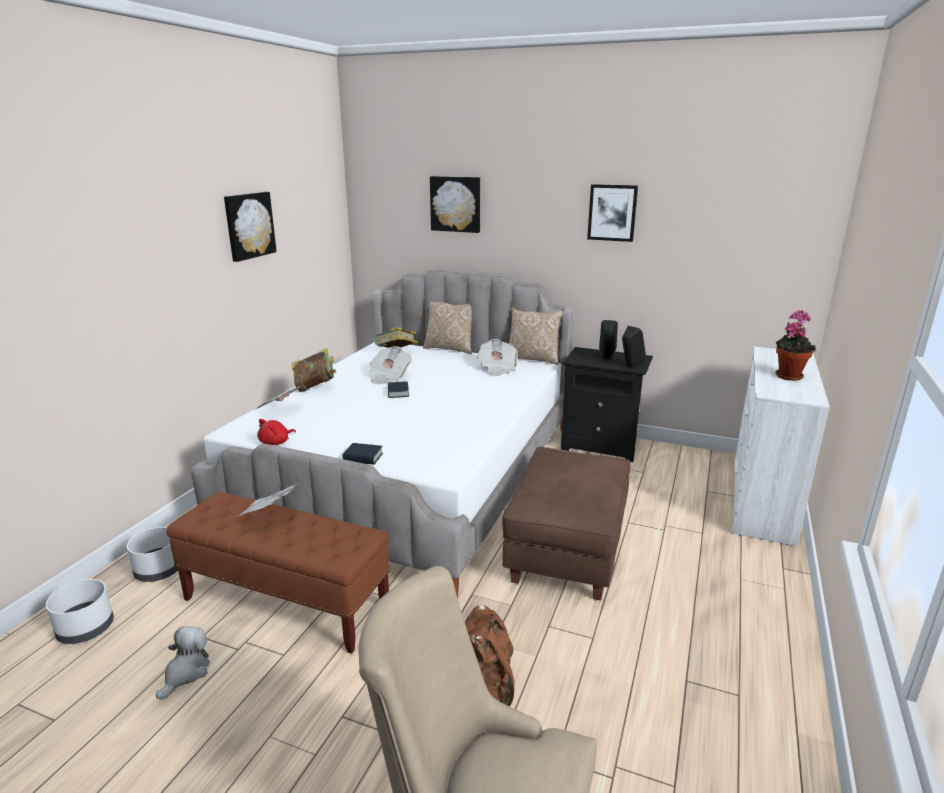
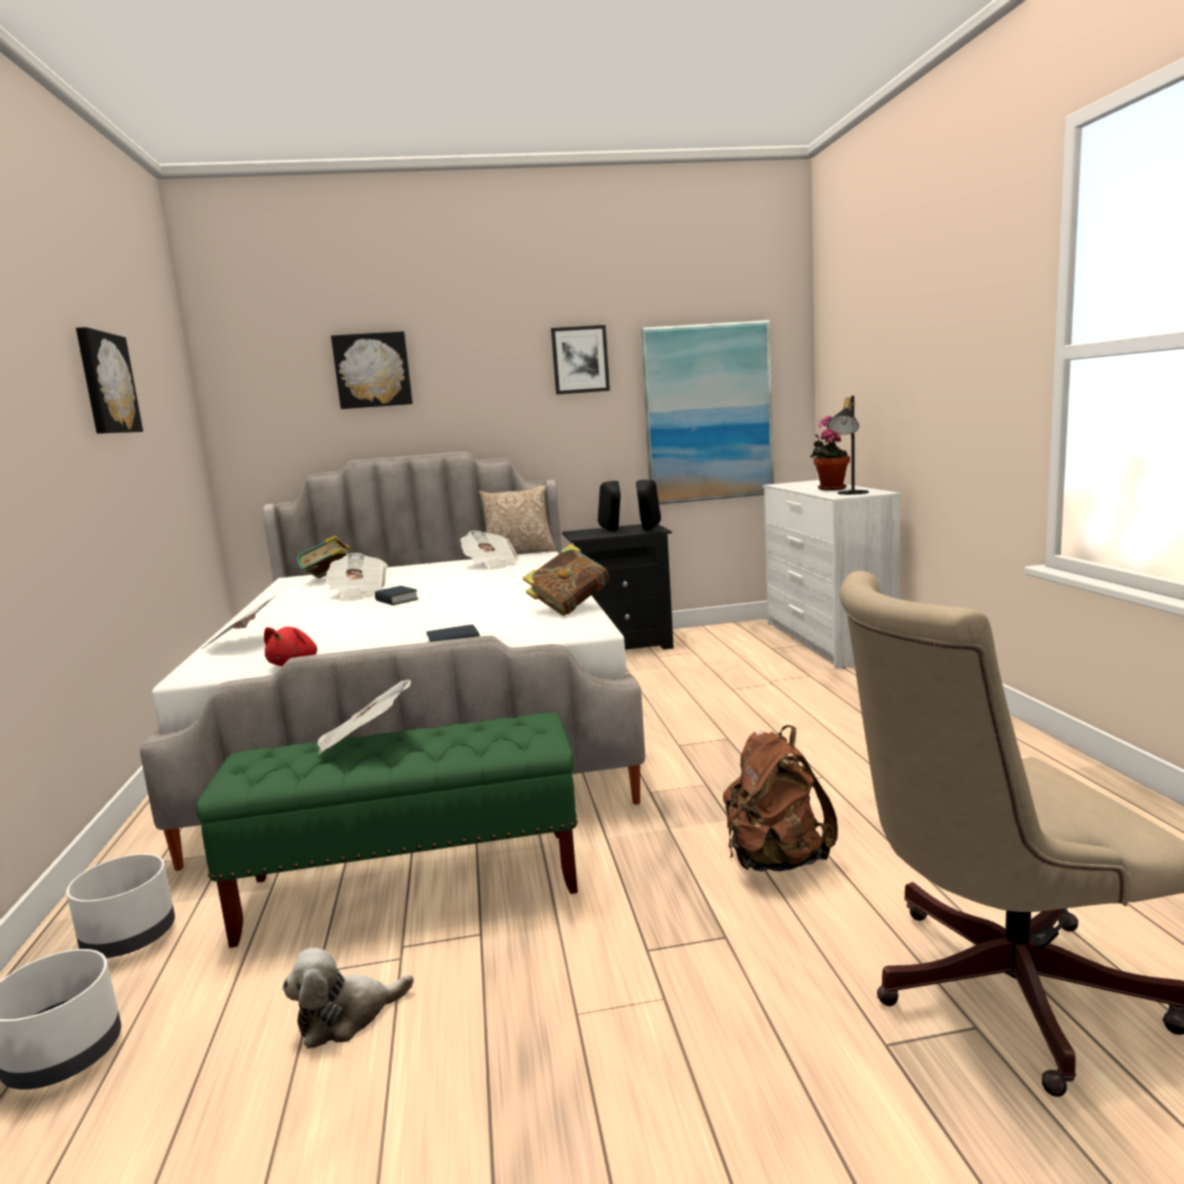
camera: 30 degrees left, 10 degrees down
(186, 672) = (346, 1017): plush toy -> plush toy turned 105 degrees counterclockwise
(287, 602) = (412, 886): brown bench -> green bench
(315, 386) = (260, 619): book -> book (569, 608)
(450, 349) = (399, 565): pillow -> none
(566, 552) = (703, 727): brown ottoman -> none
(720, 272) = (708, 413): none -> picture
(786, 391) = (849, 493): none -> black table lamp

